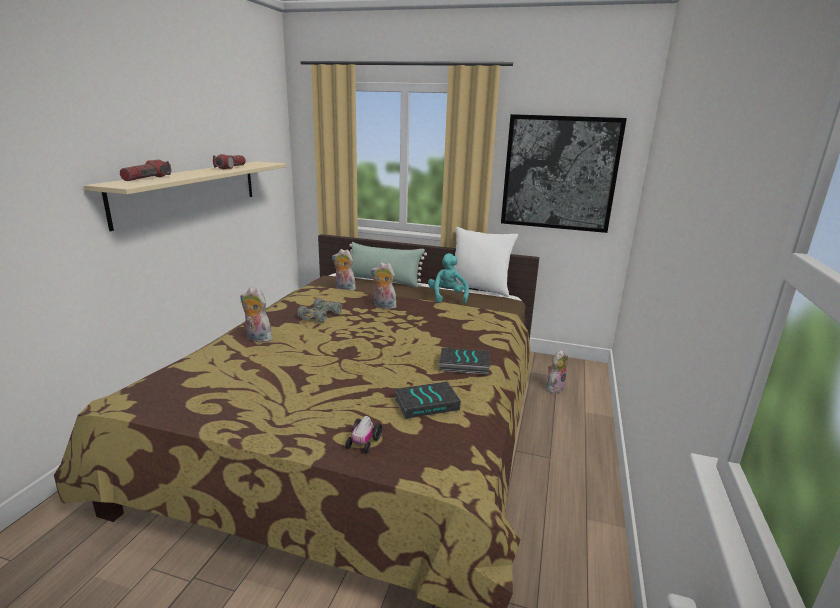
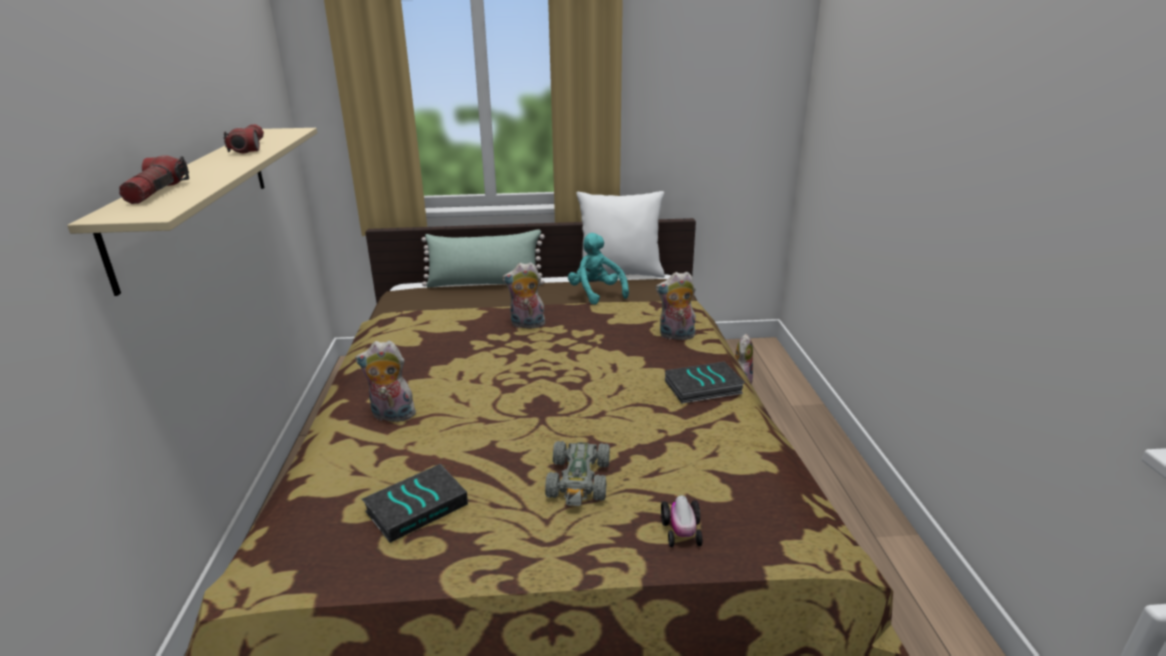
camera: 20 degrees left, 5 degrees up
(319, 315) = (451, 358): grey toy car -> grey toy car (579, 480)
(344, 289) = (441, 308): plush toy -> plush toy (676, 336)
(427, 403) = (708, 453): book -> book (417, 506)
(559, 173) = (705, 103): picture -> none

